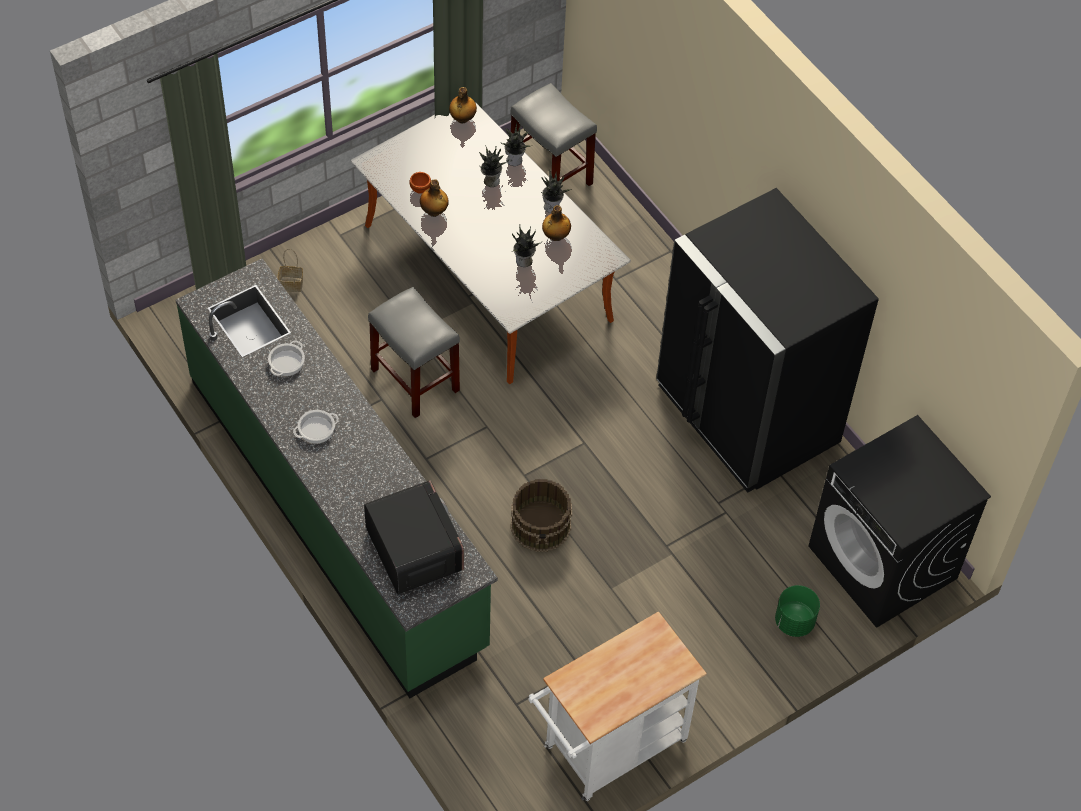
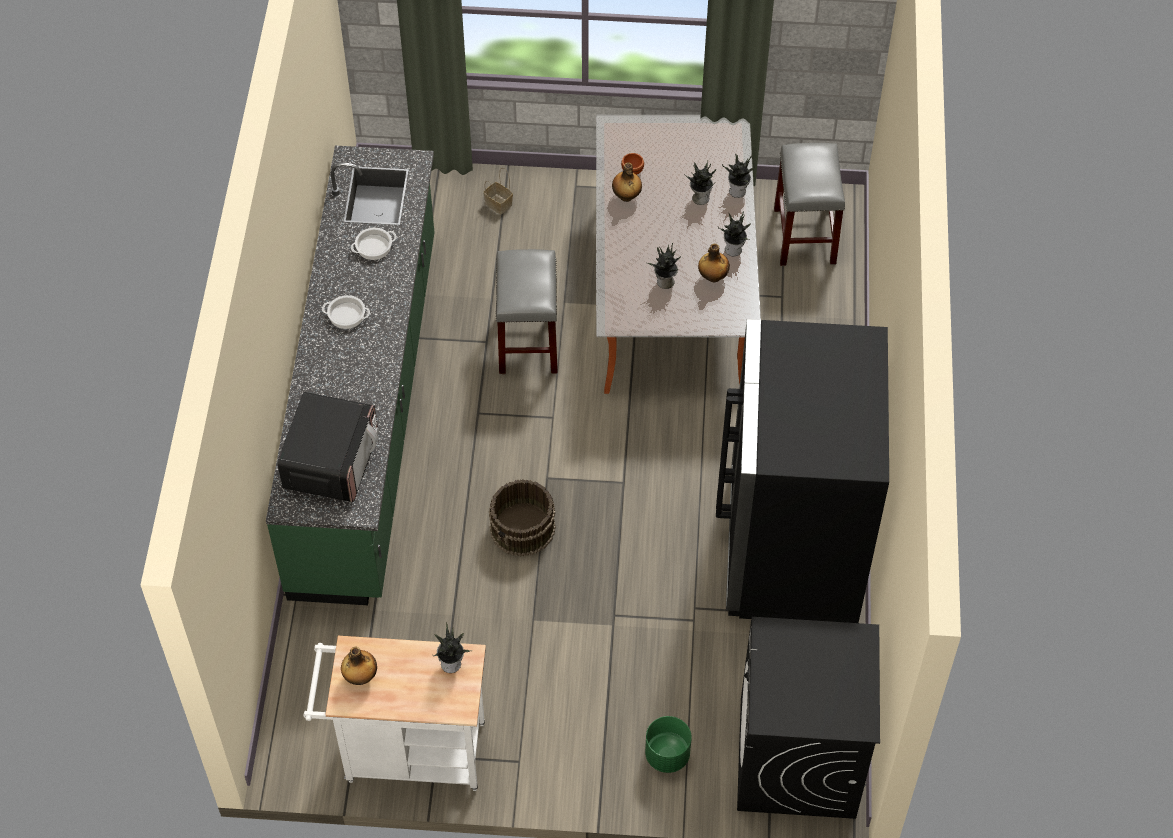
camera: 40 degrees right, 0 degrees up
(462, 119) = (724, 131): bottle -> bottle (360, 676)
(647, 641) = (452, 663): none -> potted plant

